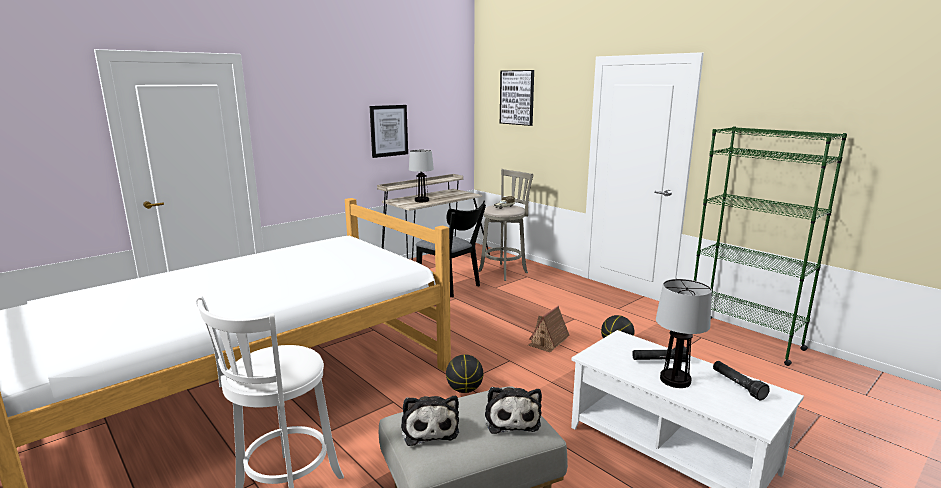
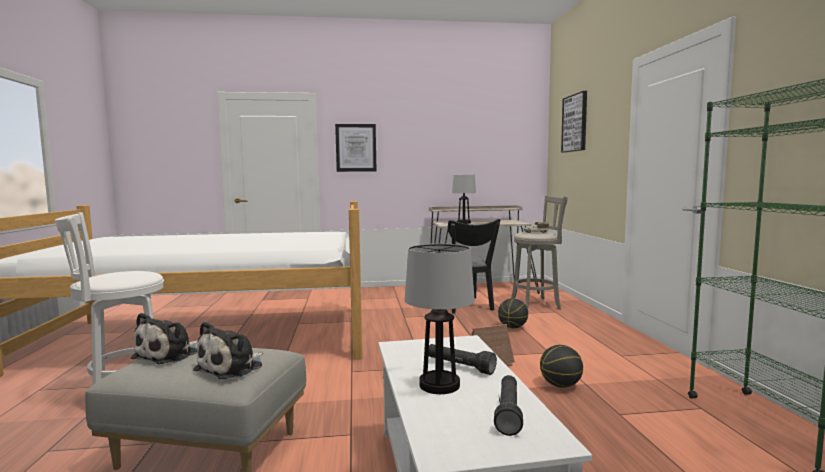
camera: 35 degrees right, 10 degrees down
(389, 130) = (445, 159): picture -> picture (356, 148)
(464, 389) = (346, 376): basketball -> basketball (513, 327)

